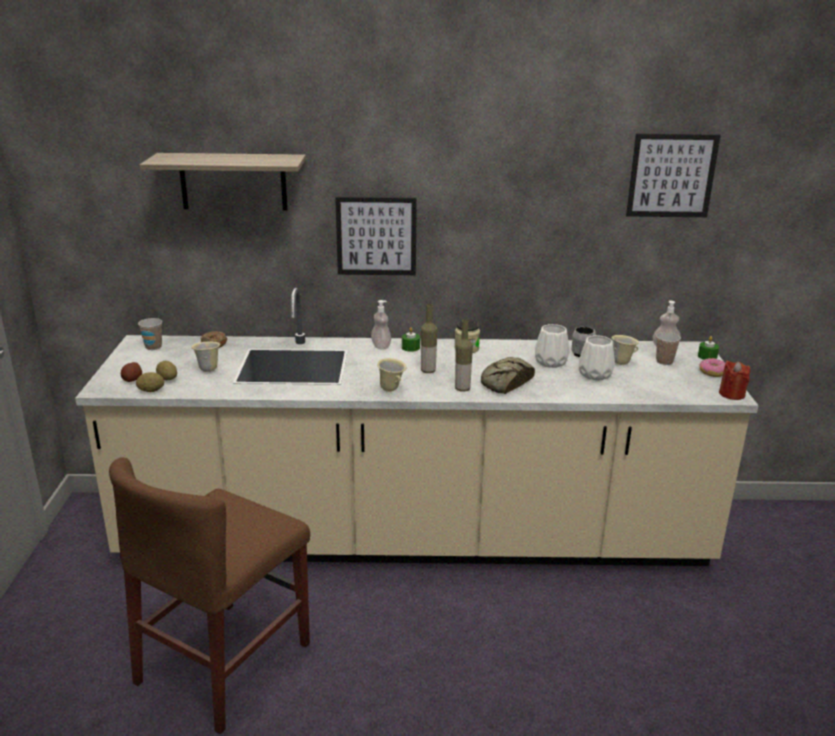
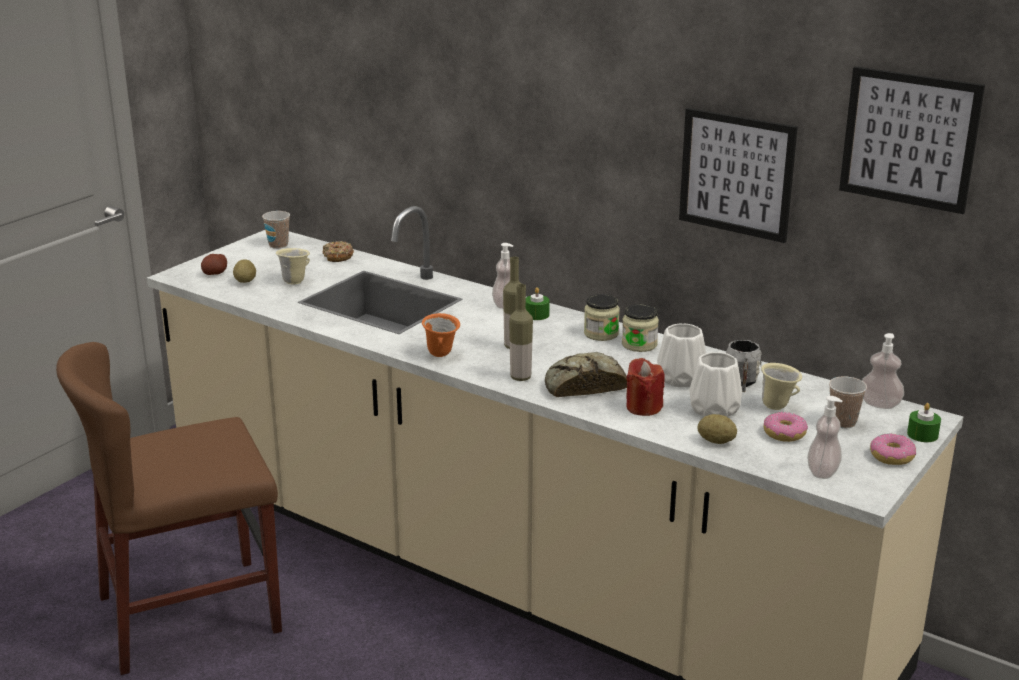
camera: 35 degrees right, 0 degrees up
(151, 391) = (215, 289): potato -> potato (716, 441)
(233, 181) = (377, 63): shelf -> none
(376, 236) = (523, 158): picture -> picture (736, 174)
(391, 389) = (442, 355): beige mug -> orange mug
(498, 349) = (639, 344): none -> jar
(648, 377) = (784, 434): none -> donut
(697, 391) = (822, 472): none -> soap dispenser
(731, 394) = (868, 491): red candle -> red candle (643, 407)

